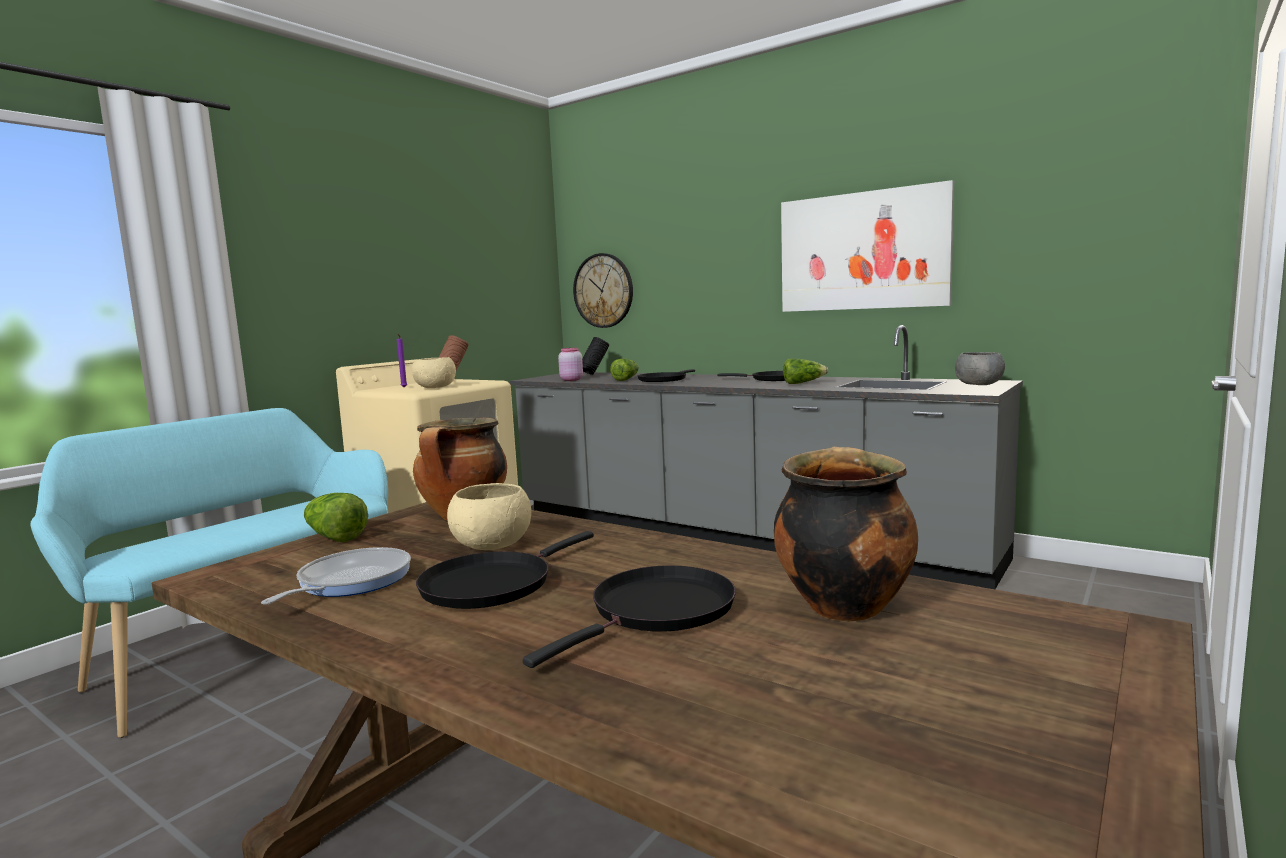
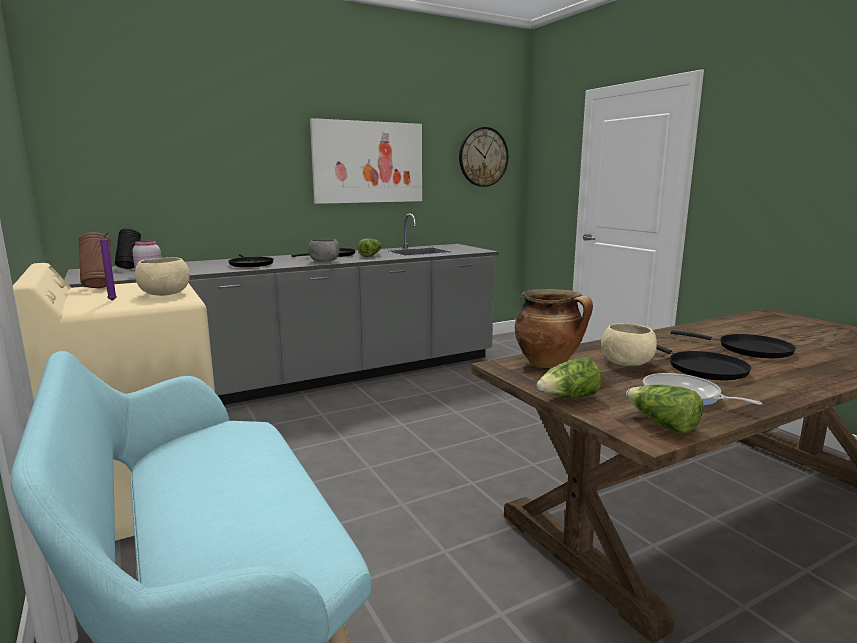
camera: 65 degrees left, 5 degrees up
(603, 290) = (109, 178): wall clock -> wall clock (483, 157)
(626, 379) = (209, 268): lettuce -> lettuce (662, 425)
(657, 611) = (749, 349): black frying pan -> black frying pan turned 150 degrees clockwise
(842, 605) = (746, 330): cooking pot -> none
(978, 385) = (457, 247): grey bowl -> grey bowl (324, 261)

